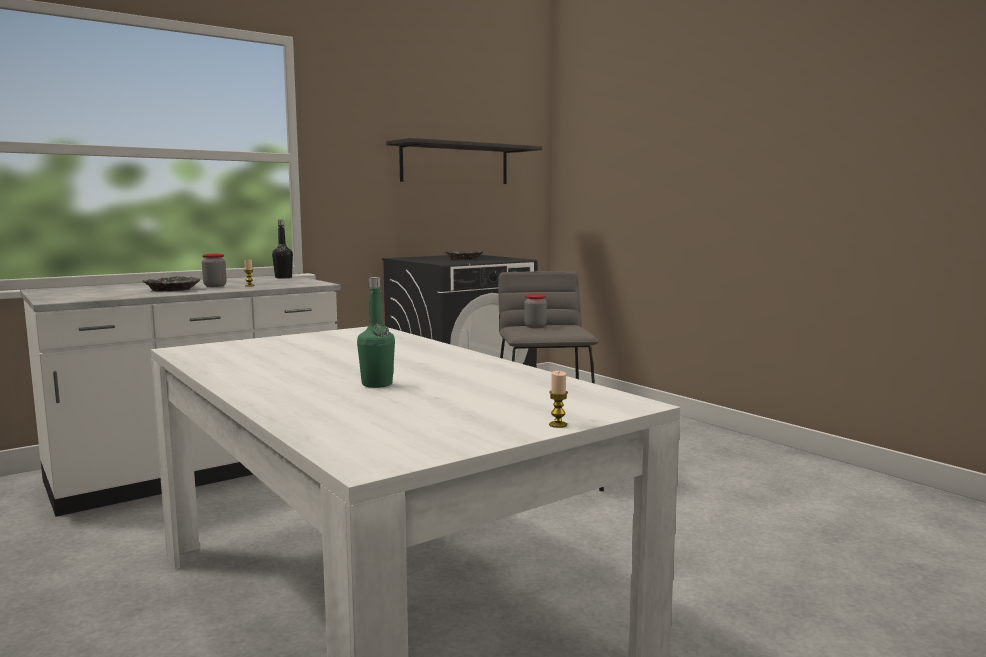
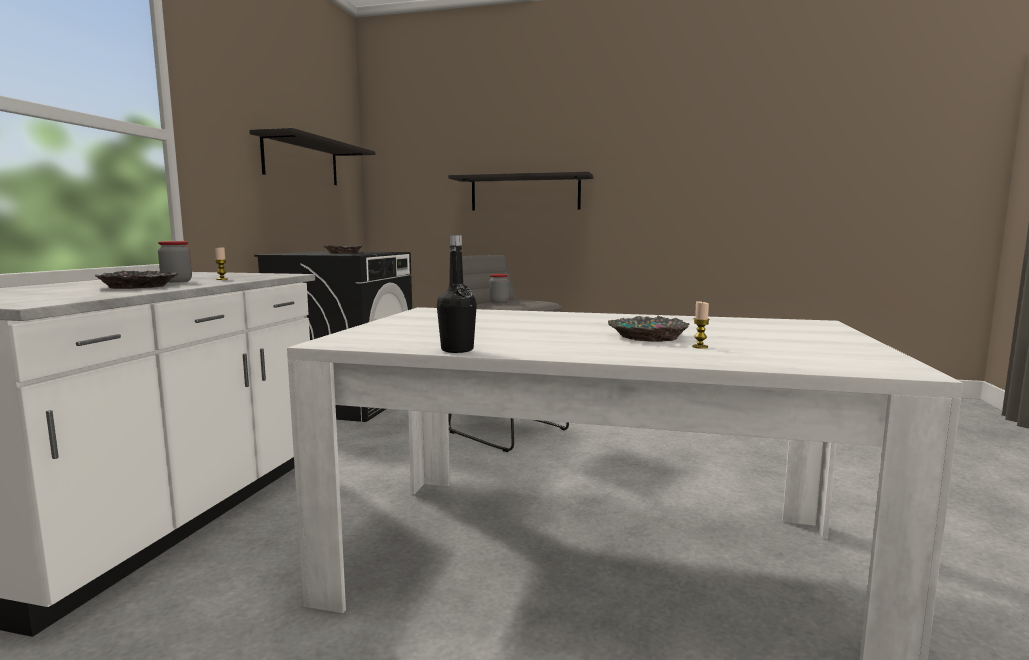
camera: 40 degrees left, 0 degrees up
(283, 277) = (208, 273): black bottle -> black bottle (457, 350)
(377, 384) = (647, 336): green bottle -> bowl
(558, 425) = (850, 336): candle -> candle (700, 347)
(700, 189) = (525, 193): none -> shelf

